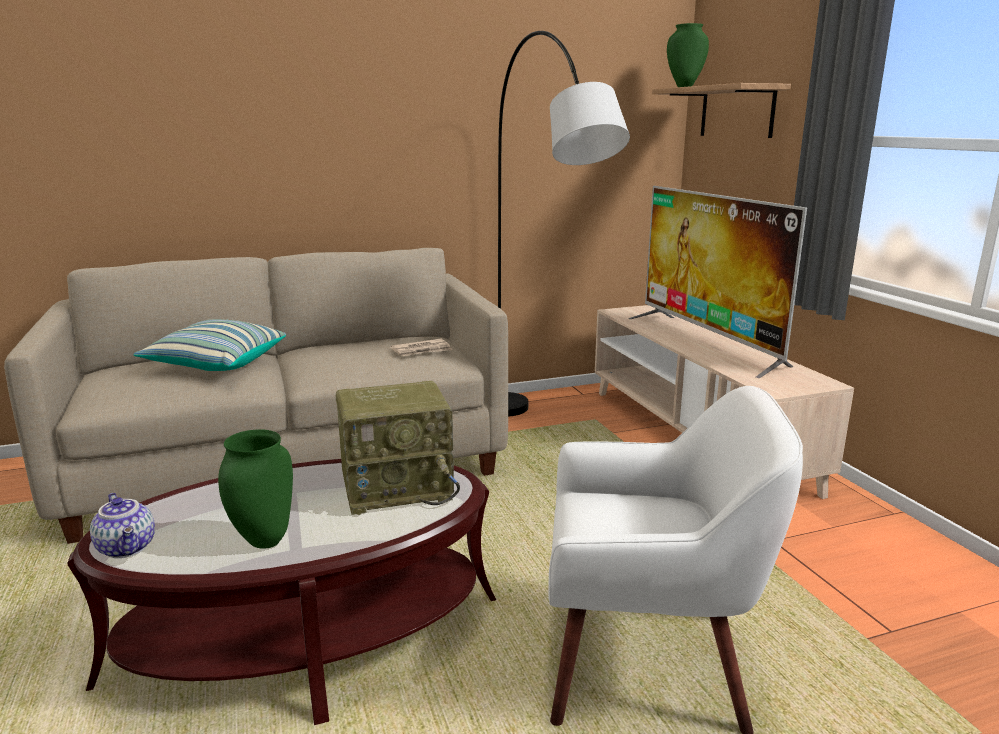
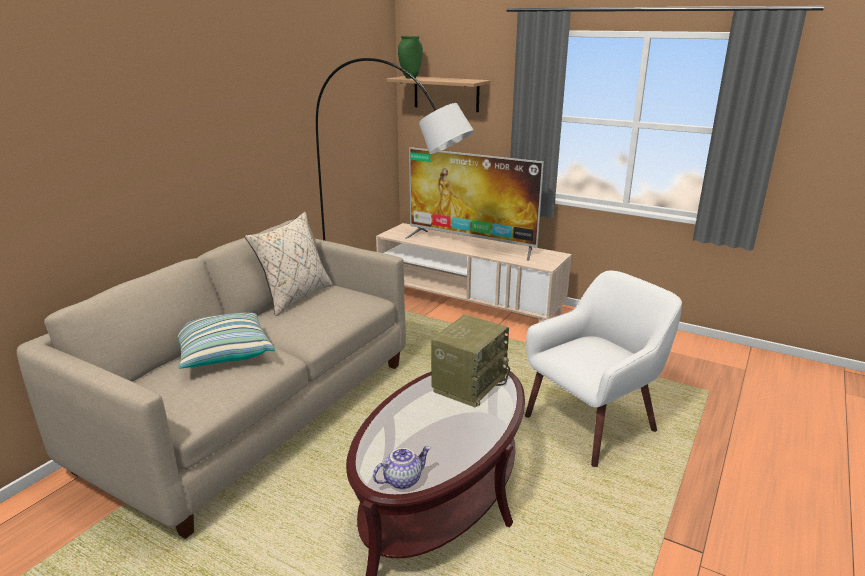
camera: 40 degrees left, 5 degrees up
(128, 548) = (402, 479): teapot -> teapot turned 45 degrees counterclockwise
(265, 542) = (463, 440): green vase -> none
(380, 339) = (295, 297): none -> beige pillow
(422, 350) = (344, 297): newspaper -> none

